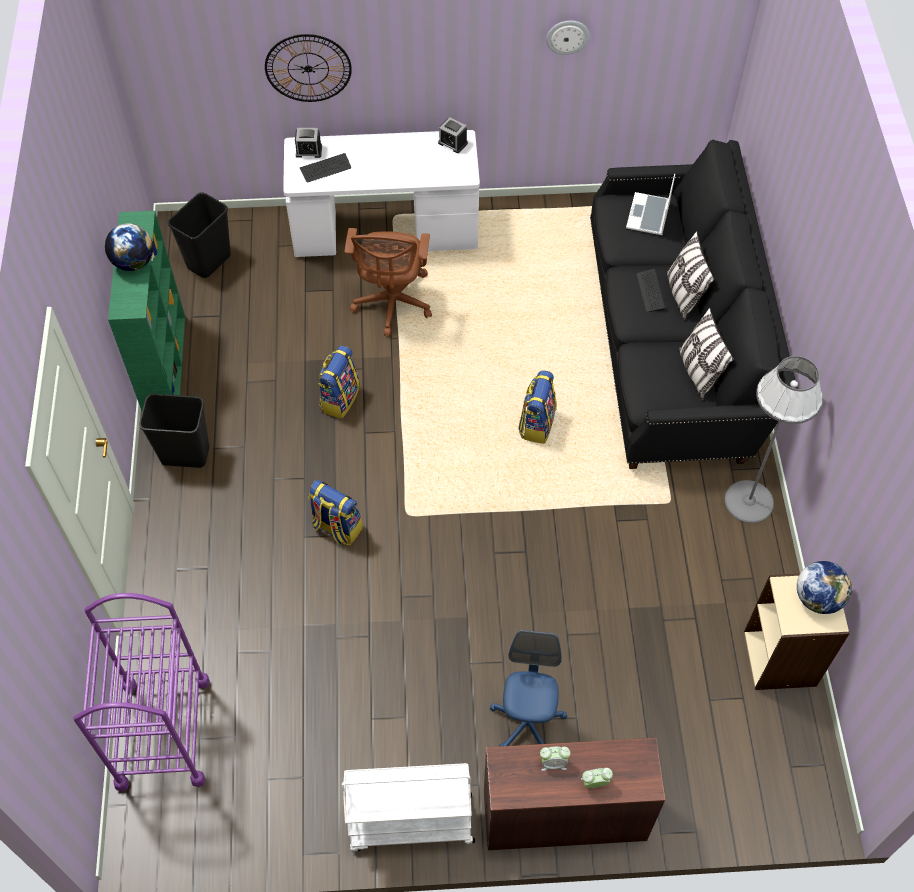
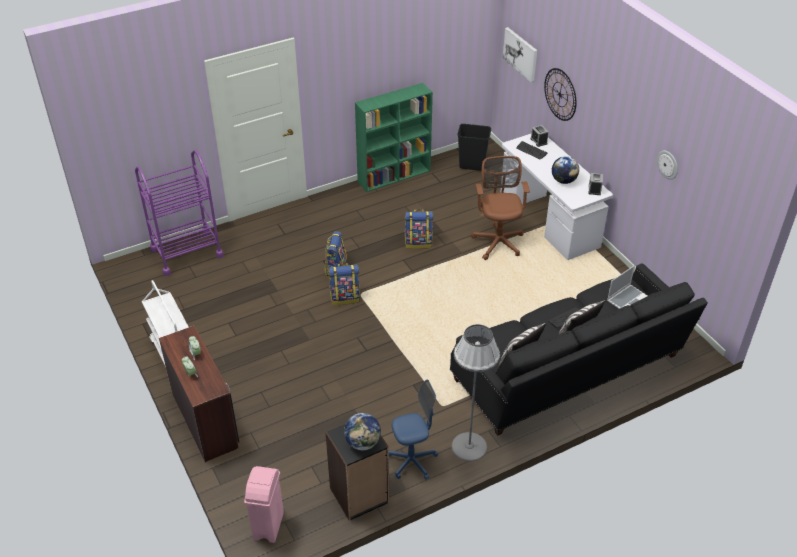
camera: 65 degrees right, 15 degrees down
(134, 262) = (395, 97): globe -> globe (563, 181)
(186, 454) = (346, 202): black trash can -> none
(188, 62) = (521, 54): none -> picture
(392, 304) = (498, 241): brown office chair -> brown office chair turned 105 degrees clockwise
(527, 722) = (256, 386): blue office chair -> blue office chair (412, 461)
(536, 424) = (458, 327): backpack -> backpack (345, 297)
(649, 216) = (628, 299): laptop -> laptop turned 150 degrees clockwise
(781, 658) = (359, 495): beige bookcase -> black bookcase
(792, 790) = (268, 526): none -> pink trash can

